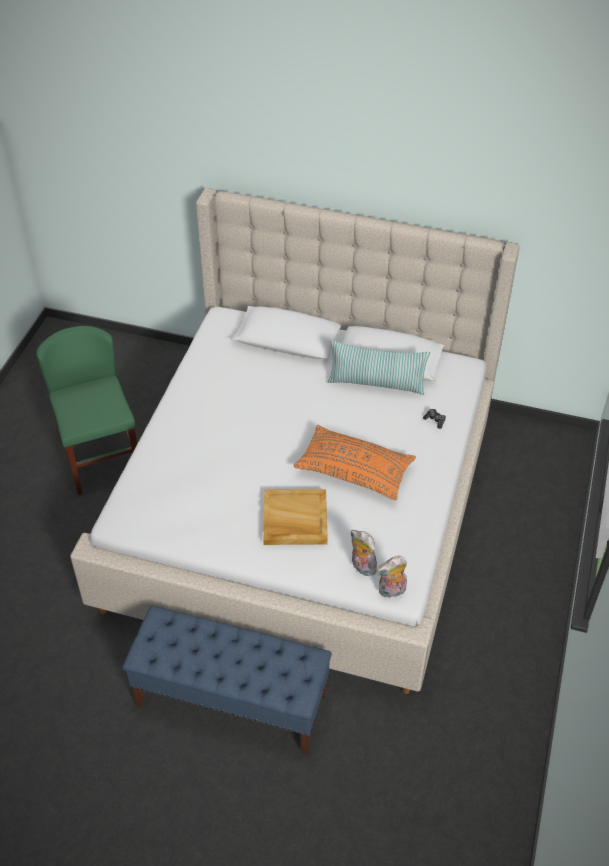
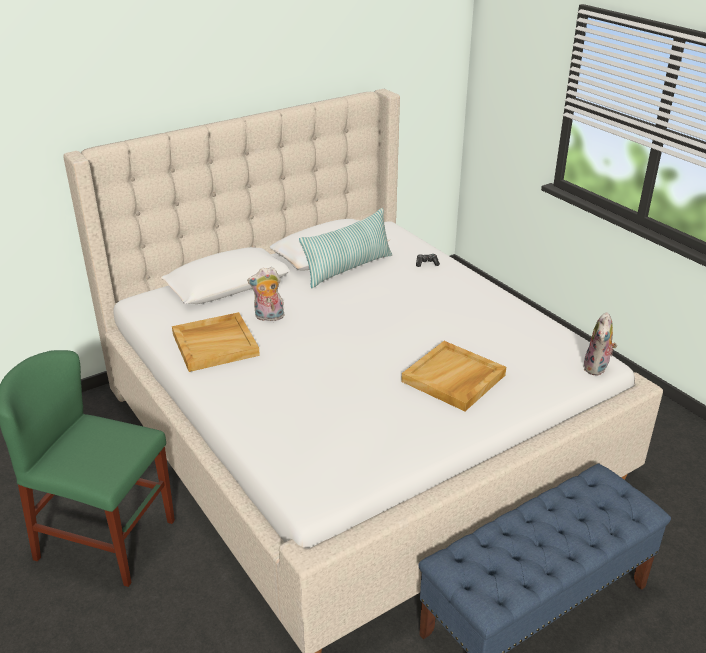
camera: 50 degrees left, 15 degrees down
(213, 383) = (216, 344): none -> beige tray
(354, 471) = (434, 322): orange pillow -> none
(361, 567) = (552, 370): plush toy -> plush toy (268, 317)

